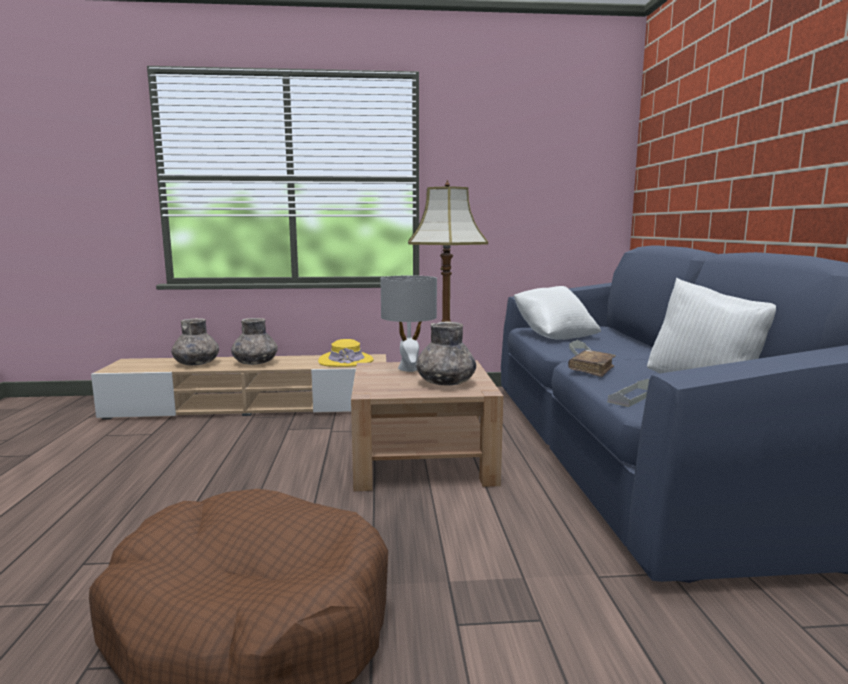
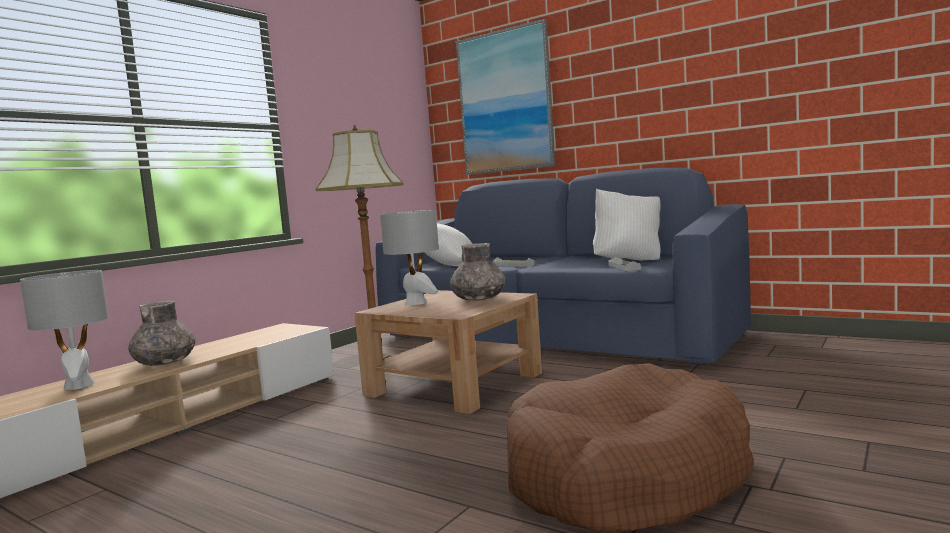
camera: 50 degrees left, 5 degrees down
(197, 364) = (79, 385): grey vase -> grey table lamp
(346, 361) = (266, 335): yellow hat -> none
(591, 369) = (555, 266): brown book -> none
(692, 141) = (505, 101): none -> picture

